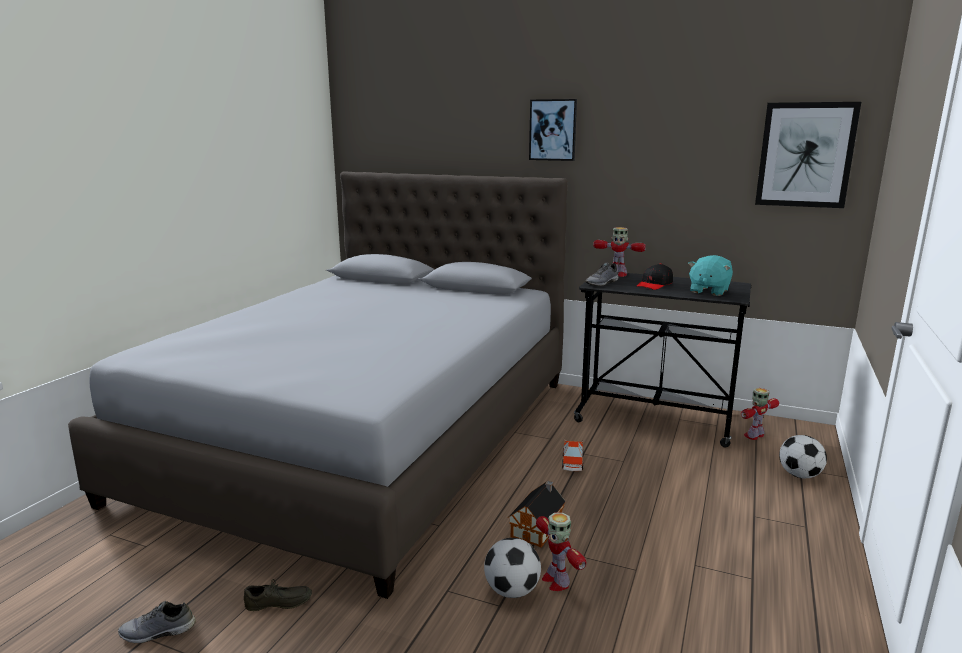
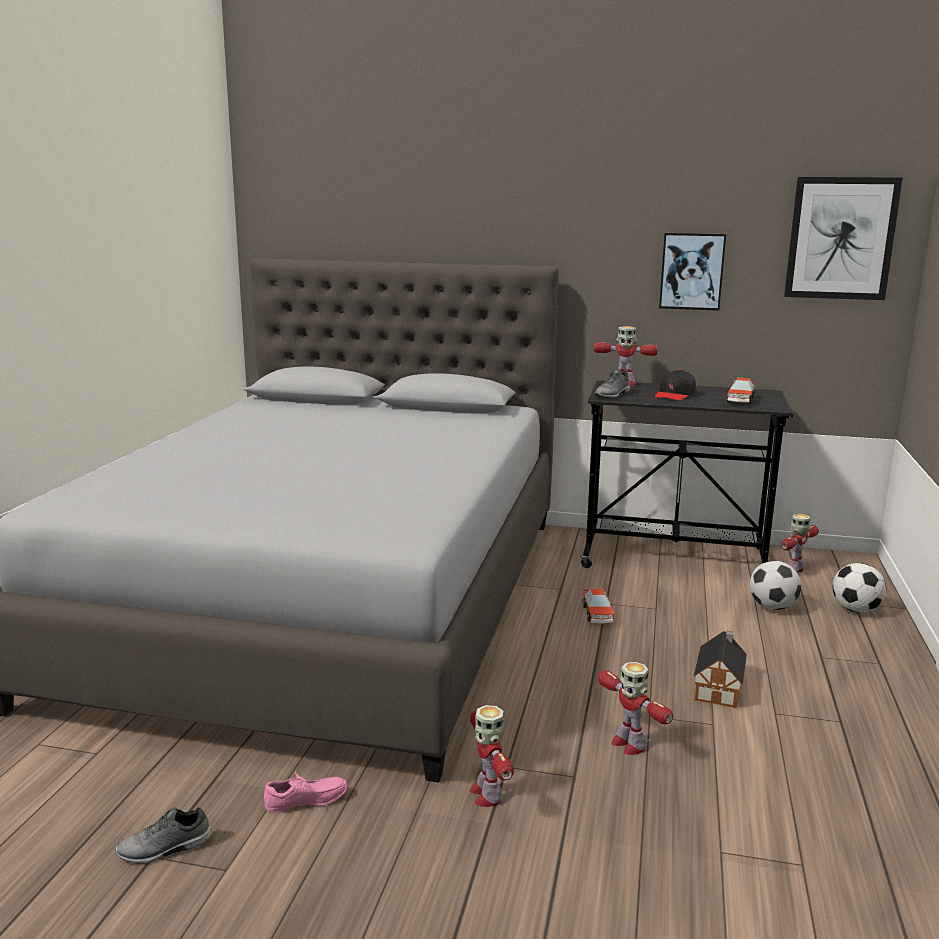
camera: 10 degrees left, 0 degrees up
(278, 605) = (307, 802): grey shoe -> pink shoe
(421, 613) = (486, 794): none -> toy robot
(512, 591) = (582, 759): football -> football (772, 607)
(538, 528) = (585, 689): toy house -> toy house (719, 687)
(553, 130) = (538, 206): picture -> picture (692, 271)
(708, 291) = (740, 400): turquoise plush toy -> toy car

